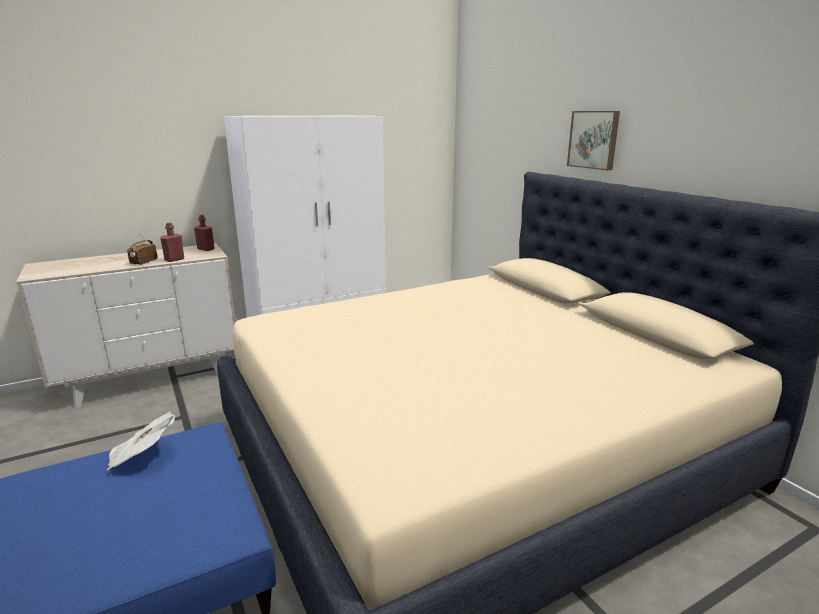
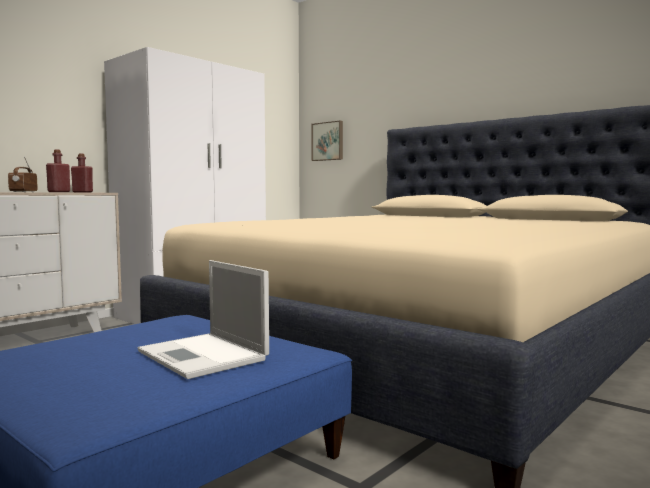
camera: 20 degrees left, 15 degrees down
(142, 456) = (128, 330): newspaper -> none
(148, 525) = (204, 356): none -> laptop
(594, 139) = (450, 94): picture -> picture (328, 141)

